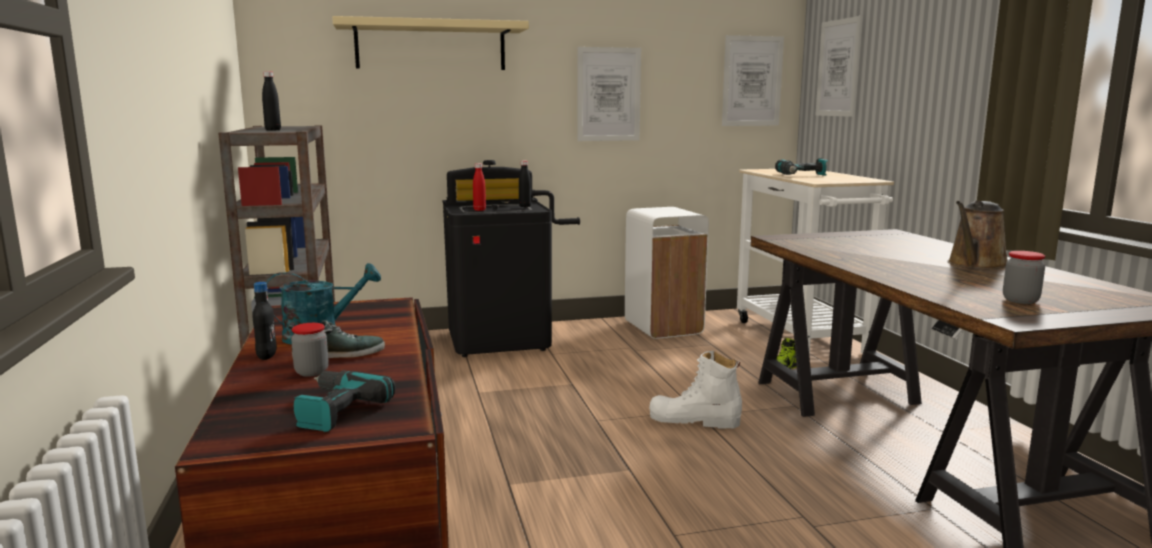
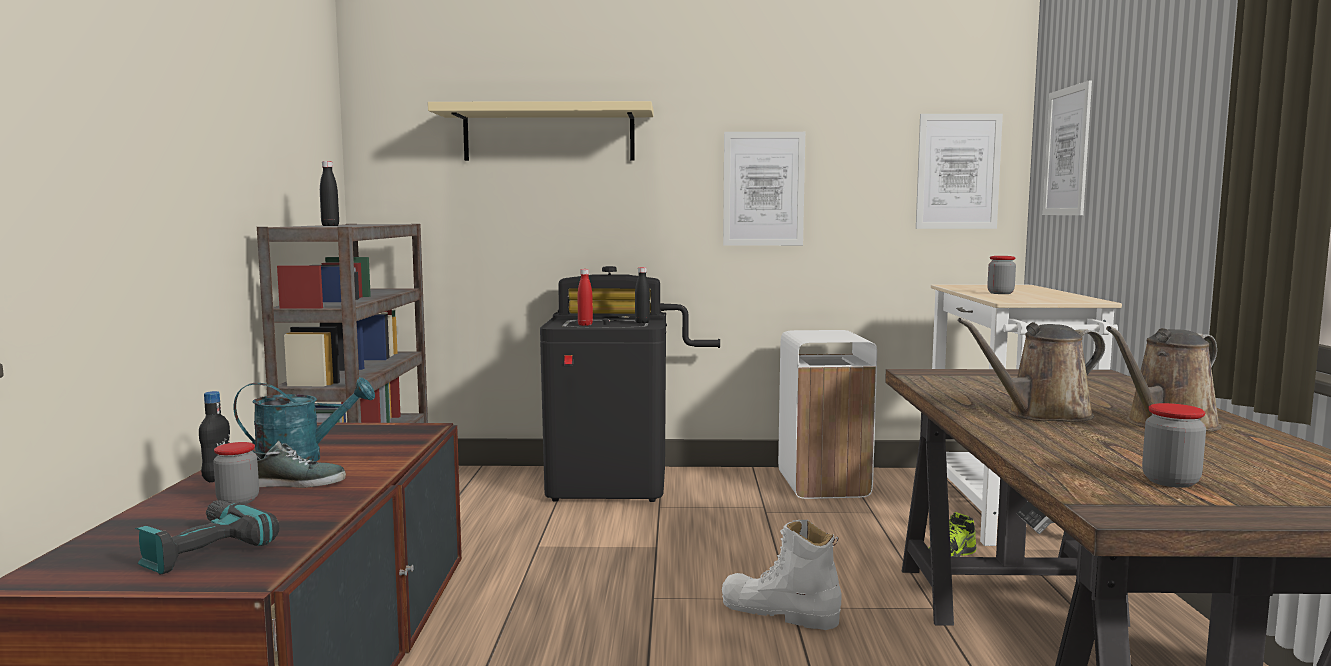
camera: 15 degrees right, 5 degrees down
(802, 175) = (1000, 293): power drill -> jar
(895, 263) = (1042, 415): none -> brown watering can

